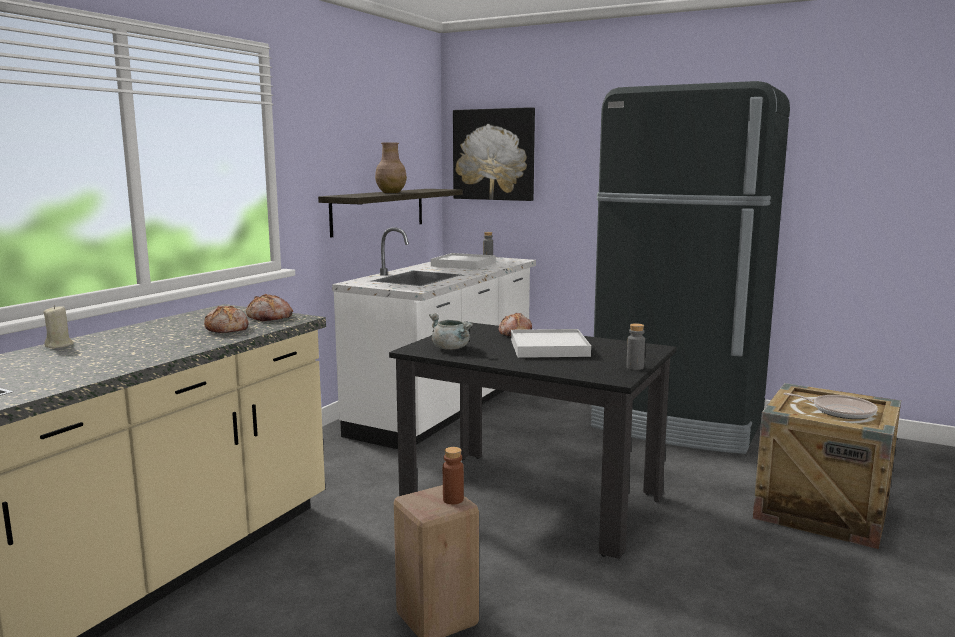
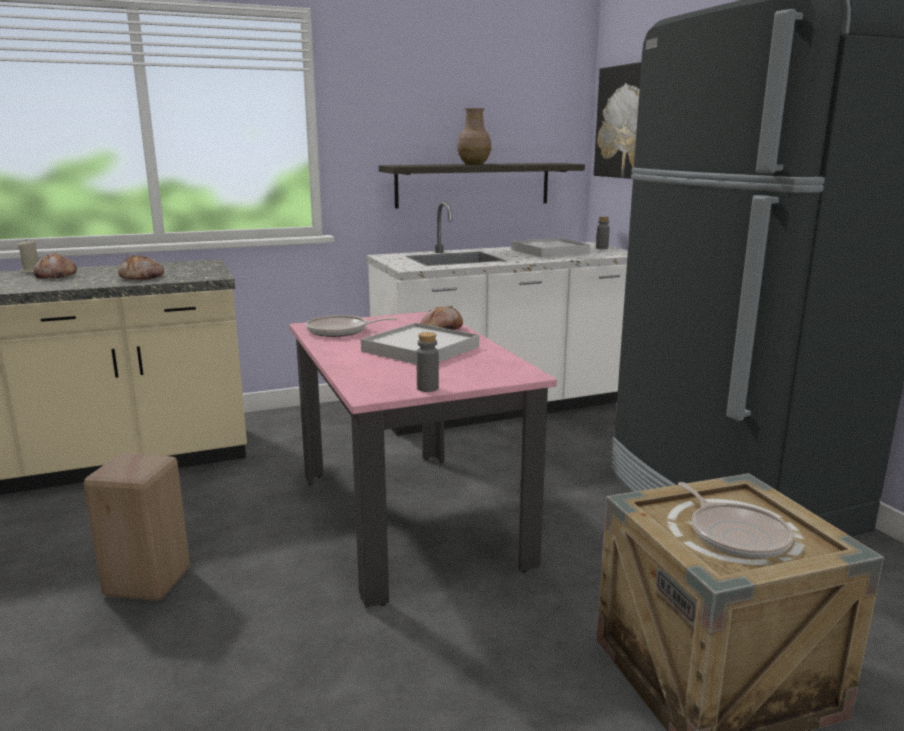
camera: 40 degrees right, 5 degrees up
(270, 317) = (200, 273): bread -> bread (55, 276)
(451, 348) = (340, 331): grey cooking pot -> frying pan
(453, 500) = (139, 470): brown bottle -> none
(532, 500) = (409, 518): black dining table -> pink dining table

